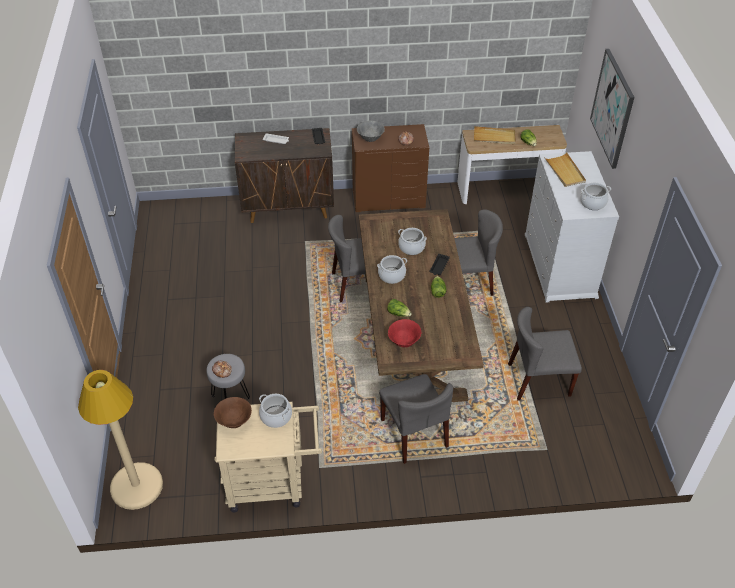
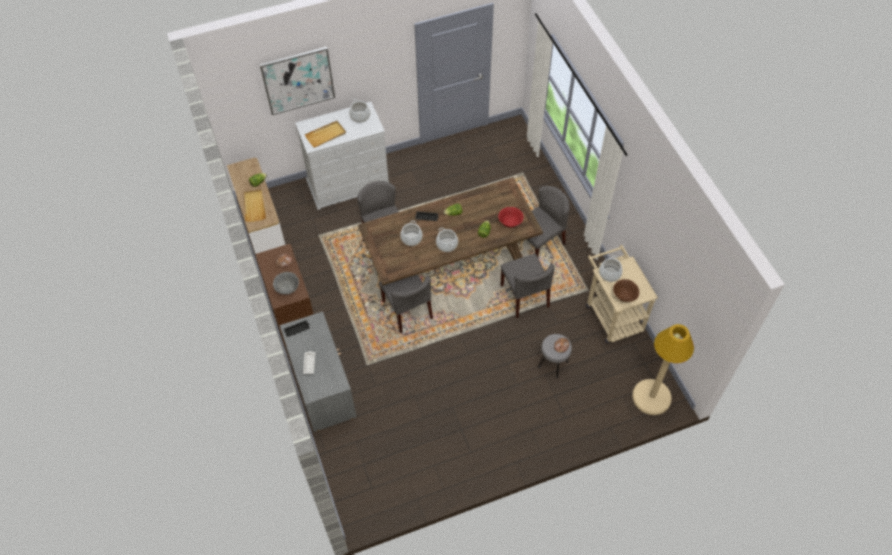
camera: 105 degrees left, 10 degrees up
(289, 207) = (324, 392): brown cabinet -> grey cabinet
(538, 380) = (467, 183): grey chair -> grey chair (525, 296)

